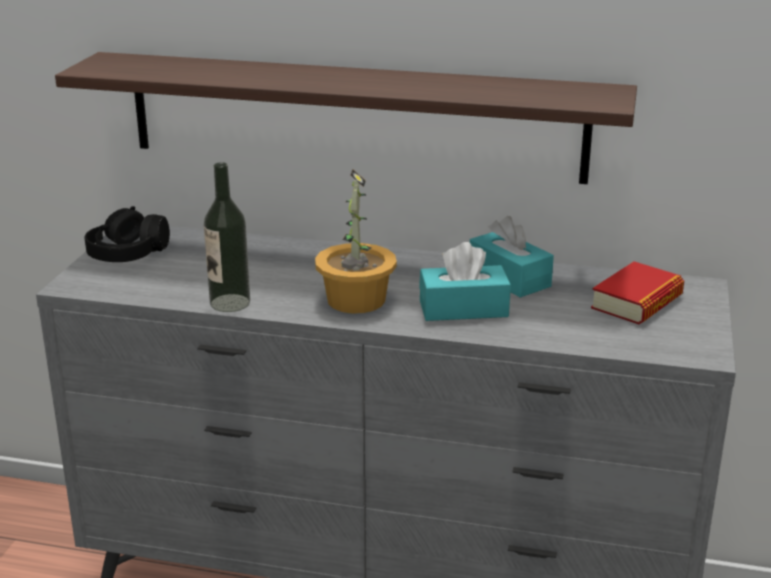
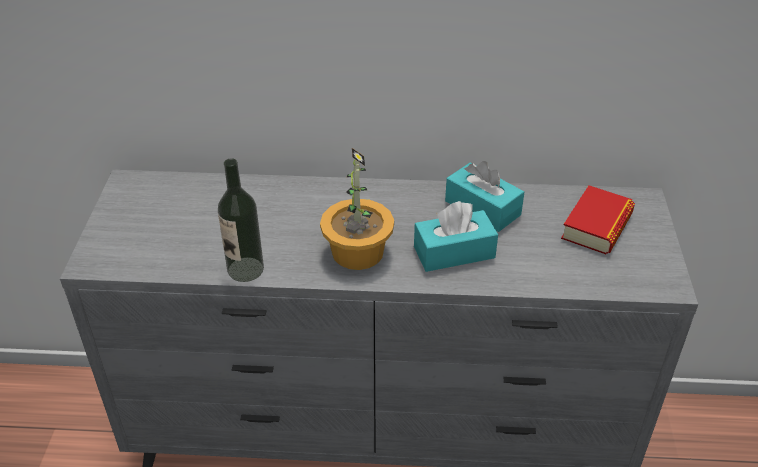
camera: 10 degrees left, 15 degrees up
(128, 253) = (132, 213): black headphones -> none
(354, 116) = (331, 71): shelf -> none

